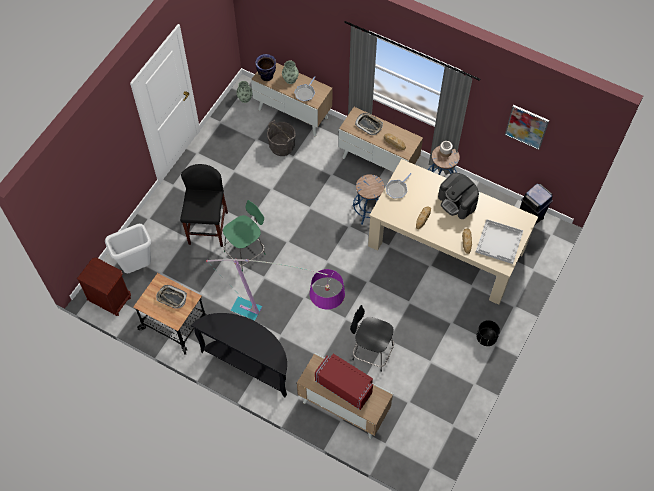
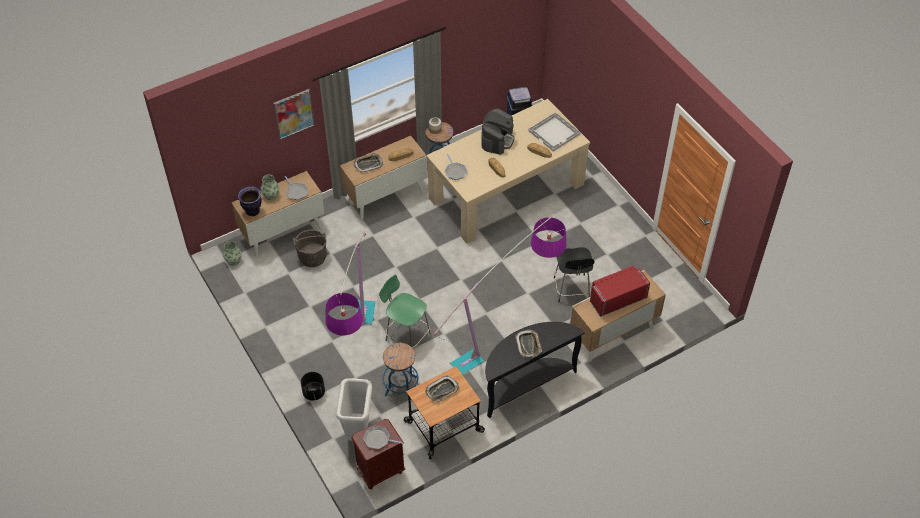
camera: 60 degrees left, 10 degrees down
(99, 276) = (378, 439): none -> frying pan
(208, 228) = (358, 354): black stool -> floor lamp
(244, 337) = (528, 345): none -> tray
(246, 252) = (406, 336): green chair -> green chair turned 45 degrees counterclockwise
(368, 211) = (431, 227): blue stool -> blue stool (401, 386)
(371, 351) = (571, 290): black chair -> black chair turned 60 degrees counterclockwise
(457, 202) = (497, 140): coffee machine -> coffee machine turned 60 degrees counterclockwise
(486, 337) = (608, 207): black planter -> black planter (313, 393)
(526, 126) = (486, 42): picture -> picture (293, 113)

